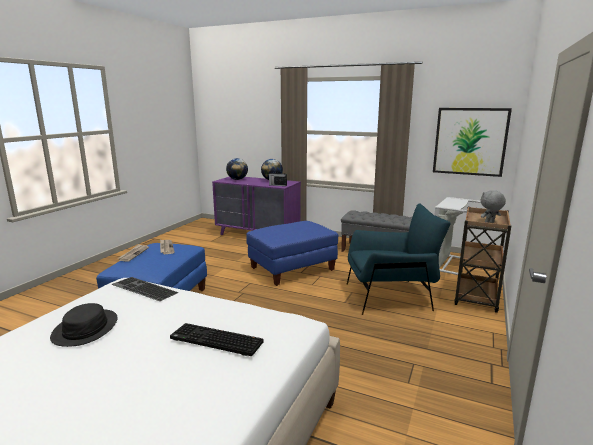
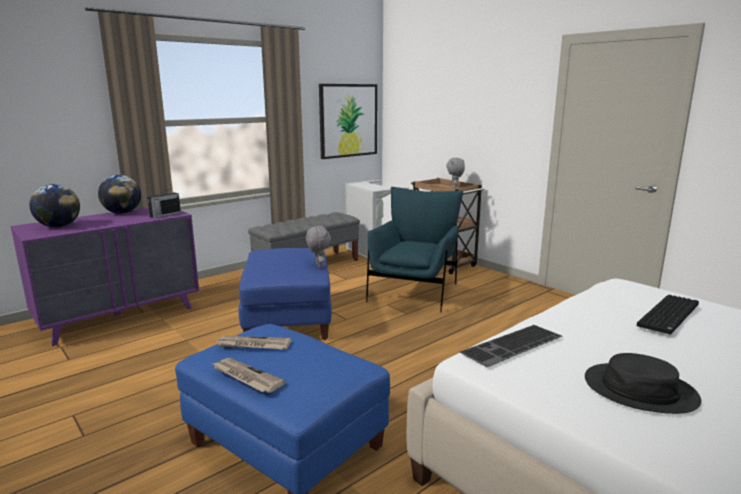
camera: 65 degrees left, 0 degrees up
(295, 238) = (318, 266): none -> grey plush toy

